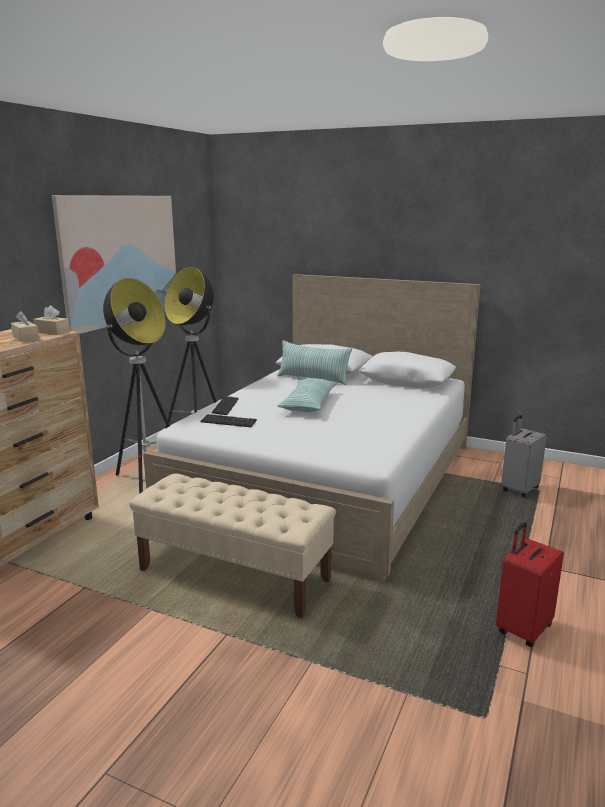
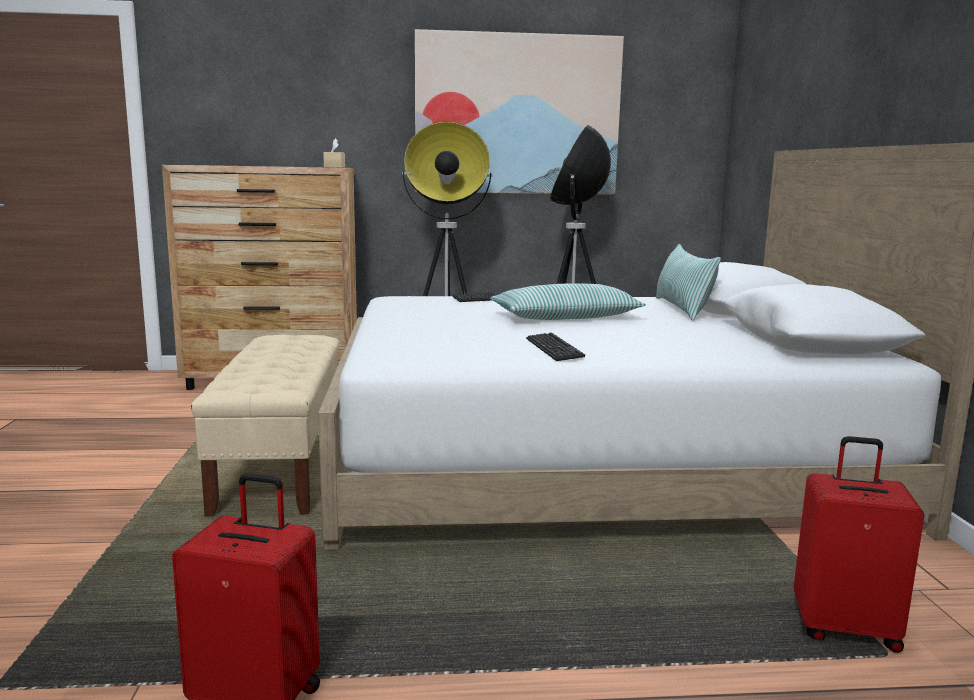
camera: 60 degrees right, 5 degrees down
(26, 338) = (300, 166): beige tissue box -> none
(228, 422) = (436, 305): keyboard -> keyboard (554, 349)
(519, 490) = (845, 628): grey suitcase -> red suitcase

